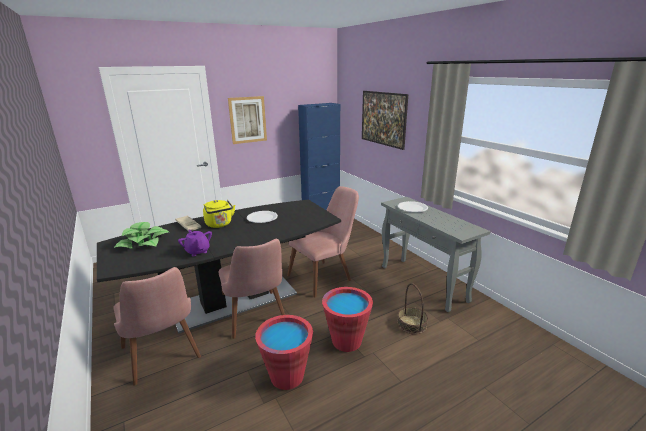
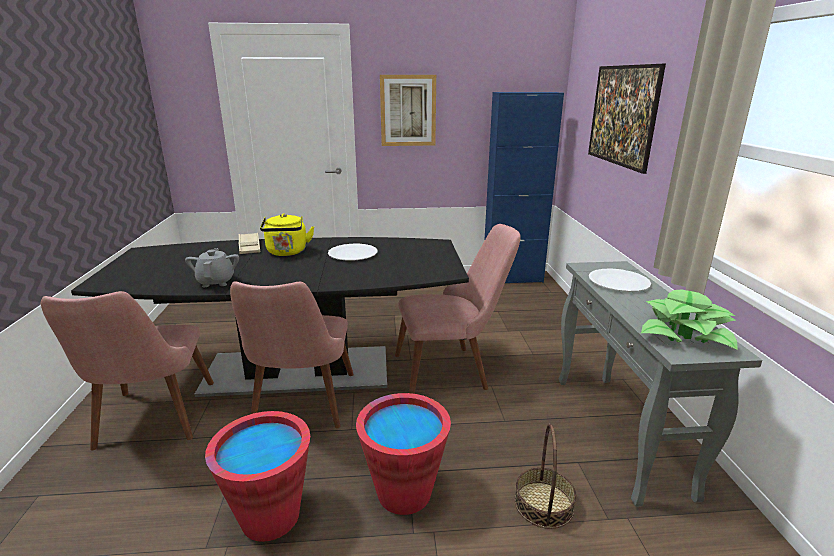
camera: 25 degrees right, 0 degrees up
(143, 243) = (174, 258): potted plant -> potted plant (686, 333)
(197, 251) = (216, 282): purple teapot -> grey teapot

